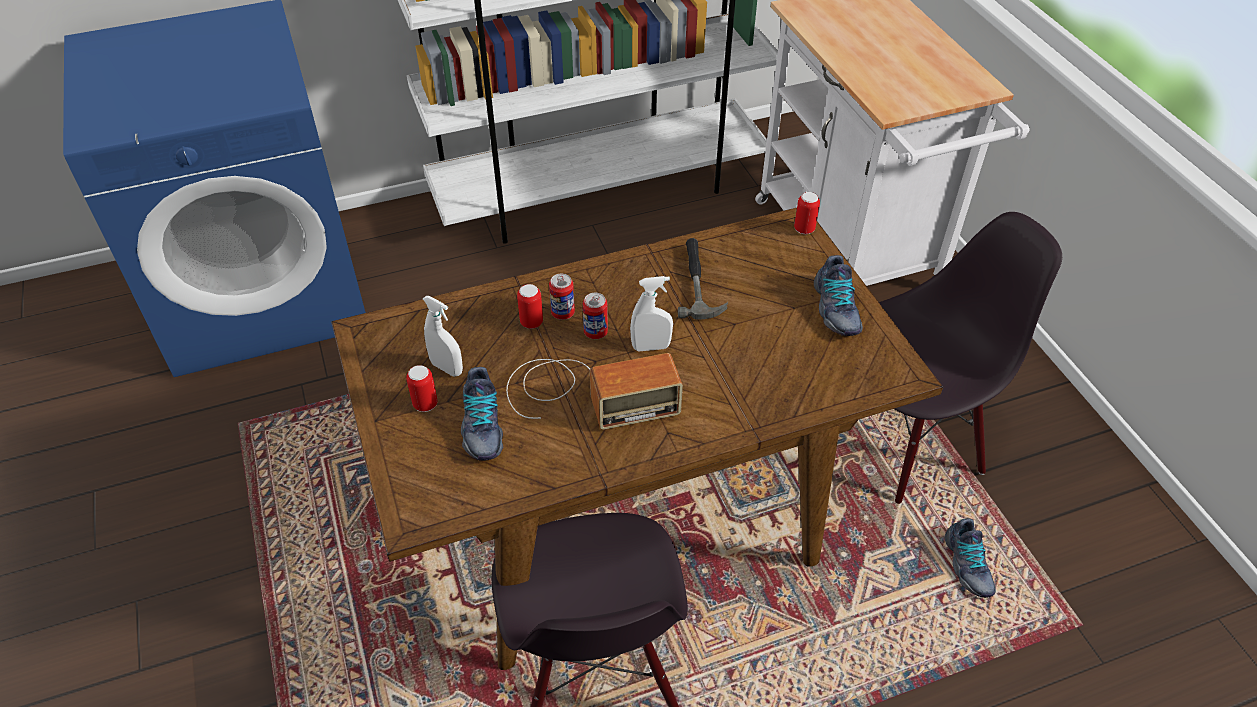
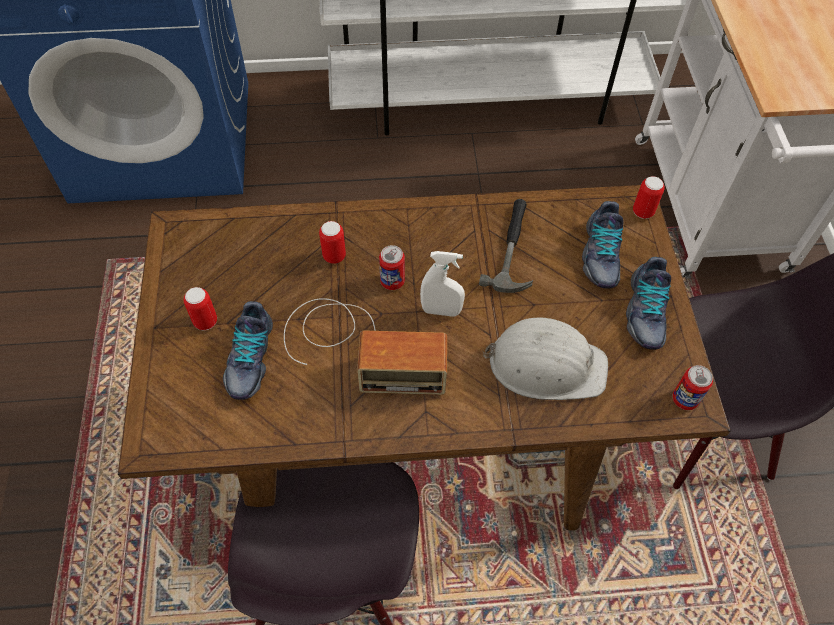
camera: 15 degrees right, 10 degrees up
(447, 368) = (238, 287): white spray bottle -> none
(563, 313) = (367, 252): can -> can (684, 399)
(763, 370) = (545, 364): none -> white hard hat
(967, 565) = (723, 570): shoe -> shoe (600, 255)

